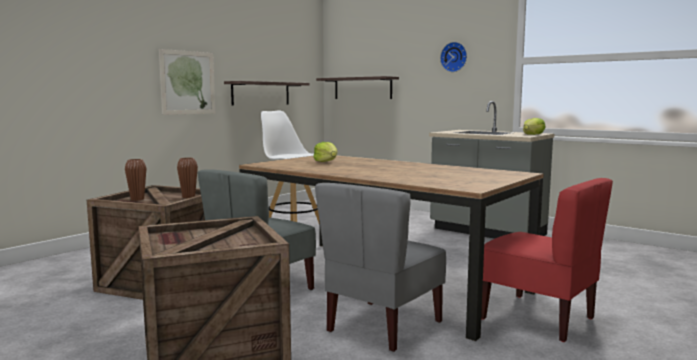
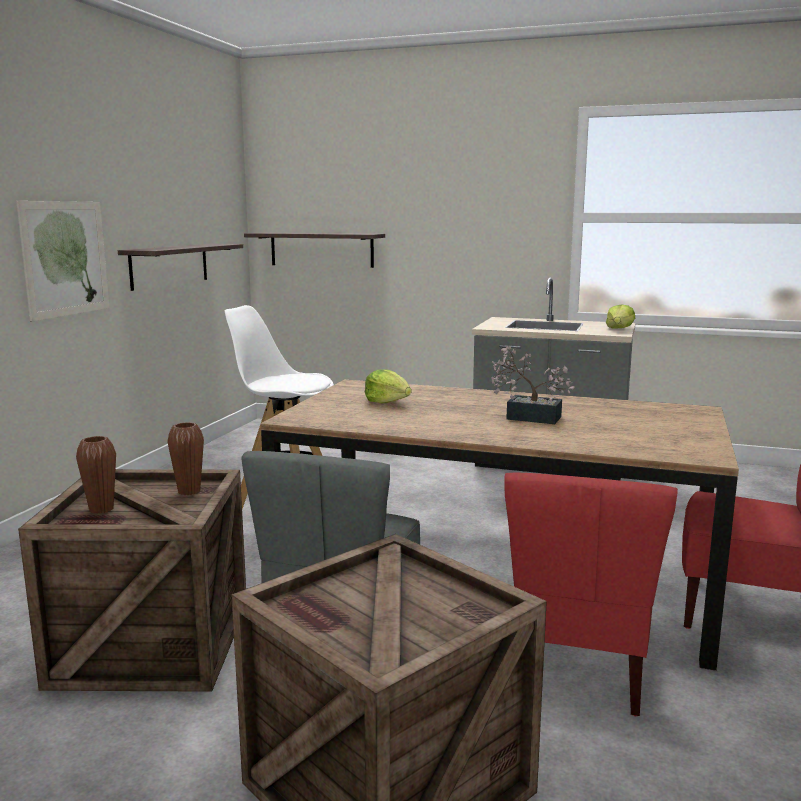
camera: 20 degrees left, 5 degrees up
(382, 326) = (578, 669): grey chair -> red chair
(396, 170) = (527, 417): none -> potted plant
(454, 57) = (477, 207): wall clock -> none

